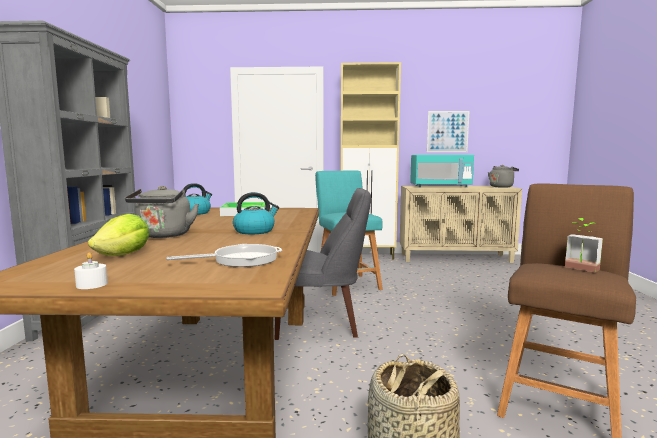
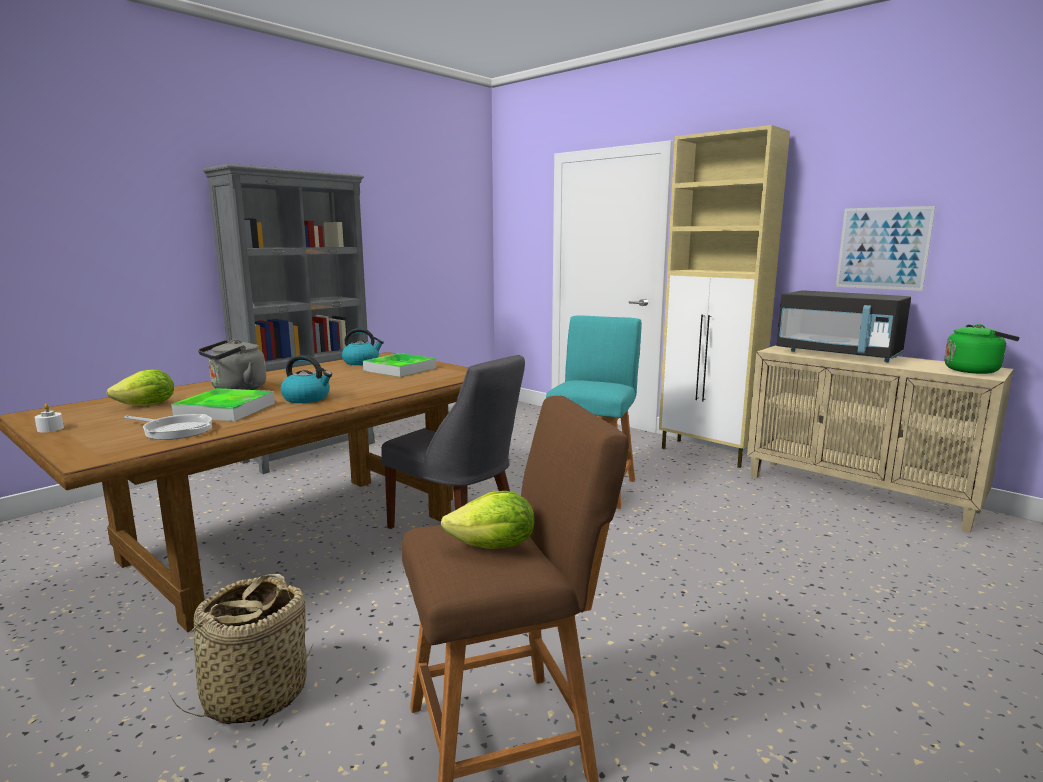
camera: 40 degrees right, 5 degrees up
(220, 245) = (226, 410): none -> tray
(440, 186) = (838, 354): turquoise microwave -> black microwave
(501, 187) = (974, 370): grey kettle -> green kettle
(580, 269) = (494, 547): potted plant -> lettuce

